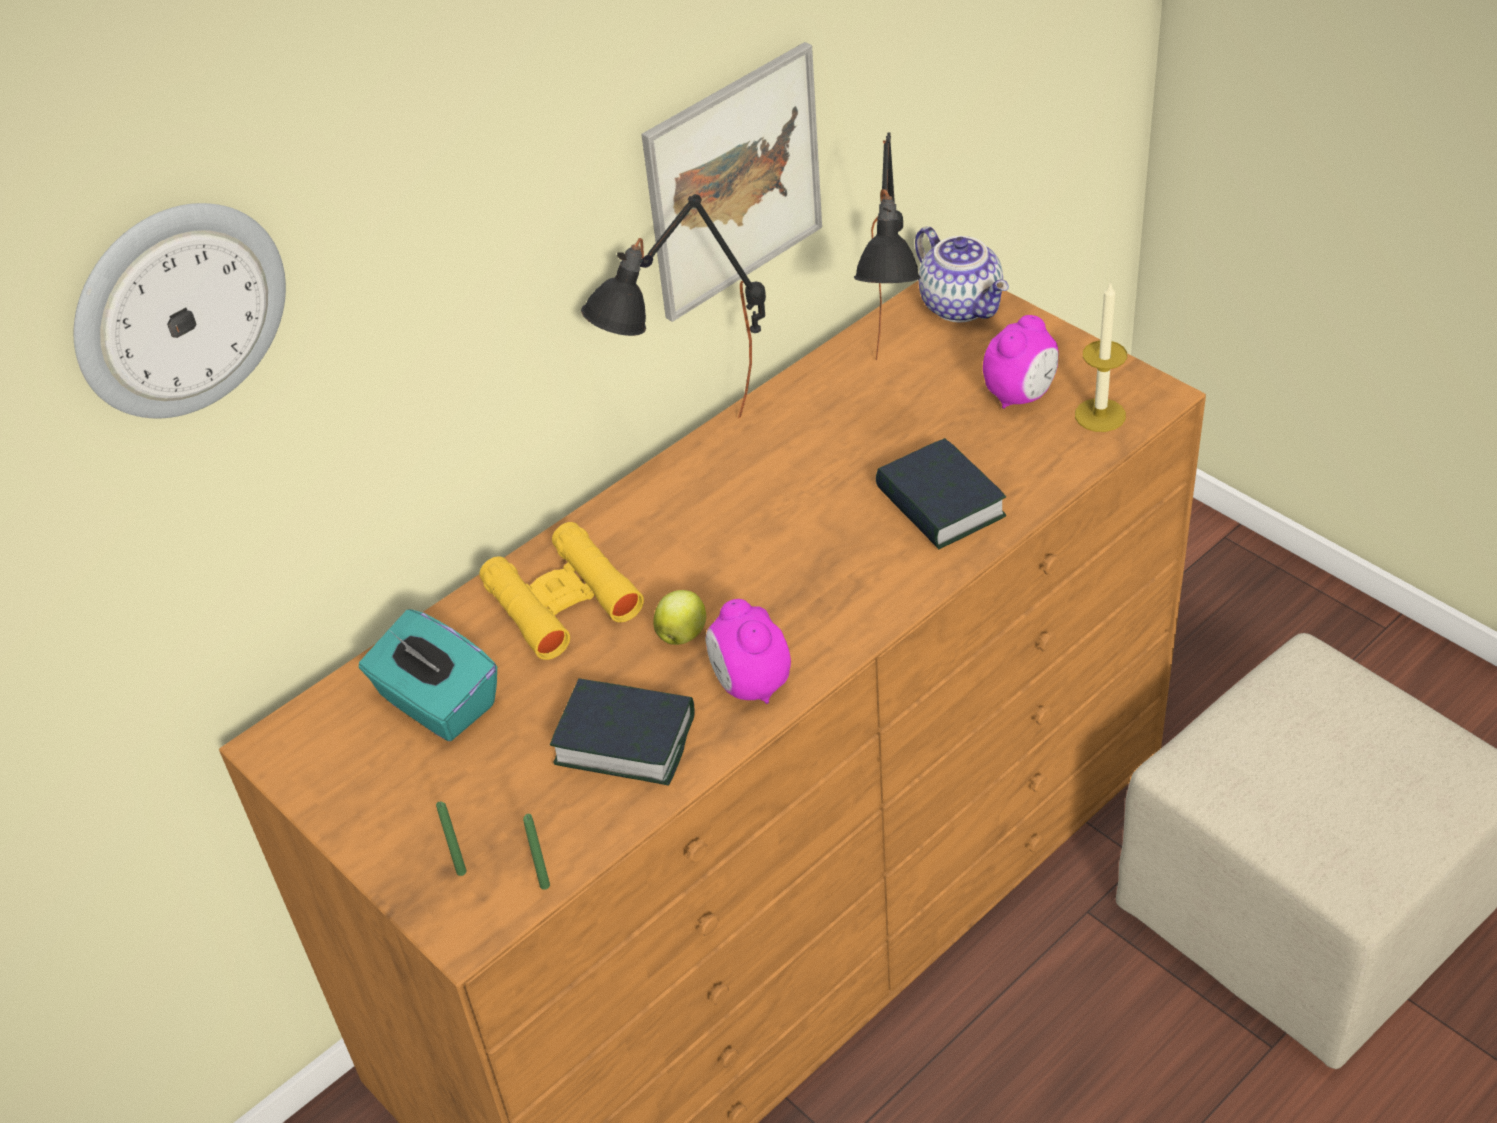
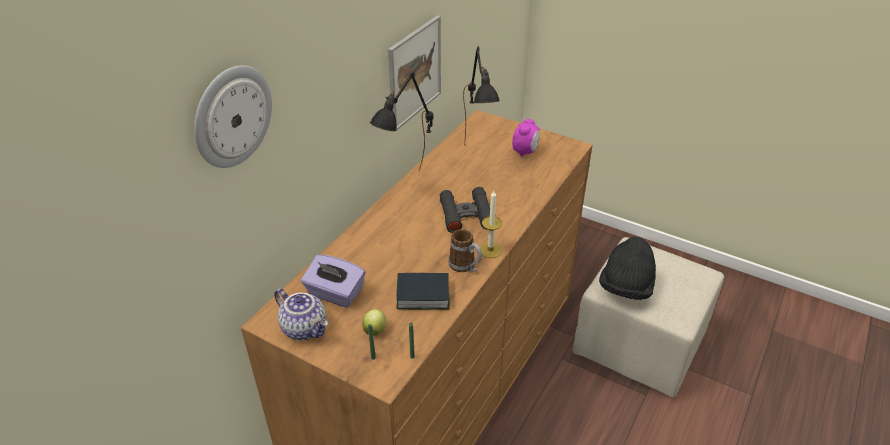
camera: 20 degrees left, 5 degrees down
(437, 703) = (335, 293): turquoise tissue box -> purple tissue box
(562, 601) = (373, 247): yellow binoculars -> none
(682, 634) = (430, 252): apple -> apple (375, 330)
(750, 684) = (465, 267): alarm clock -> mug
(806, 549) = (466, 214): none -> black binoculars
(940, 504) = (512, 192): book -> none
(962, 305) = (489, 124): teapot -> teapot (305, 328)
(1100, 415) = (557, 155): candle -> candle (490, 250)
(1245, 773) = (625, 287): none -> black hat

